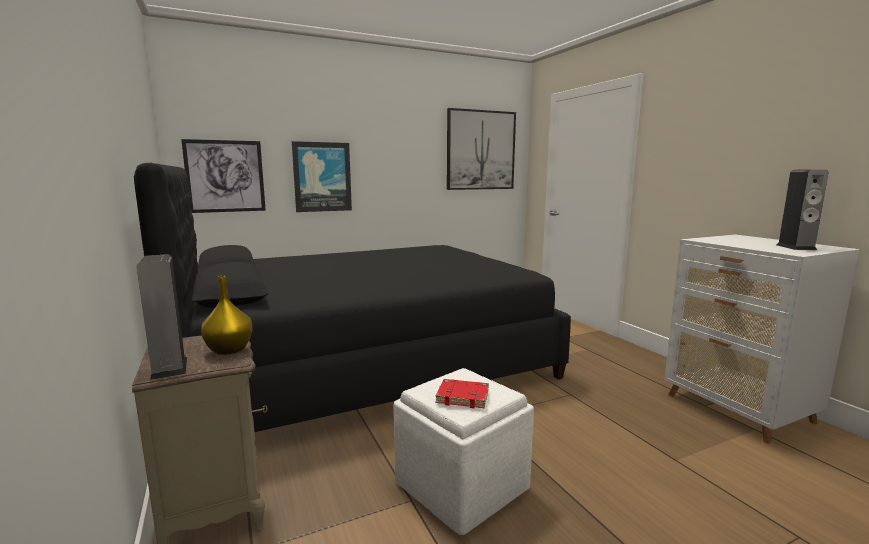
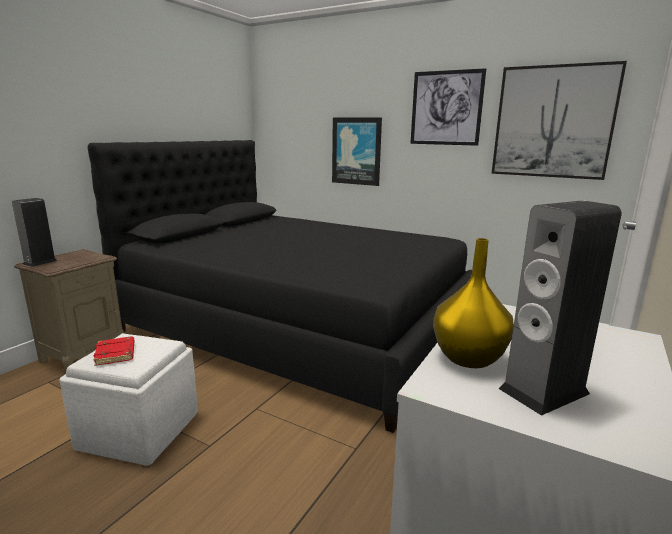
camera: 55 degrees right, 5 degrees up
(225, 176) = (288, 147): picture -> picture (446, 108)
(228, 350) = (72, 263): yellow vase -> yellow vase (467, 357)

